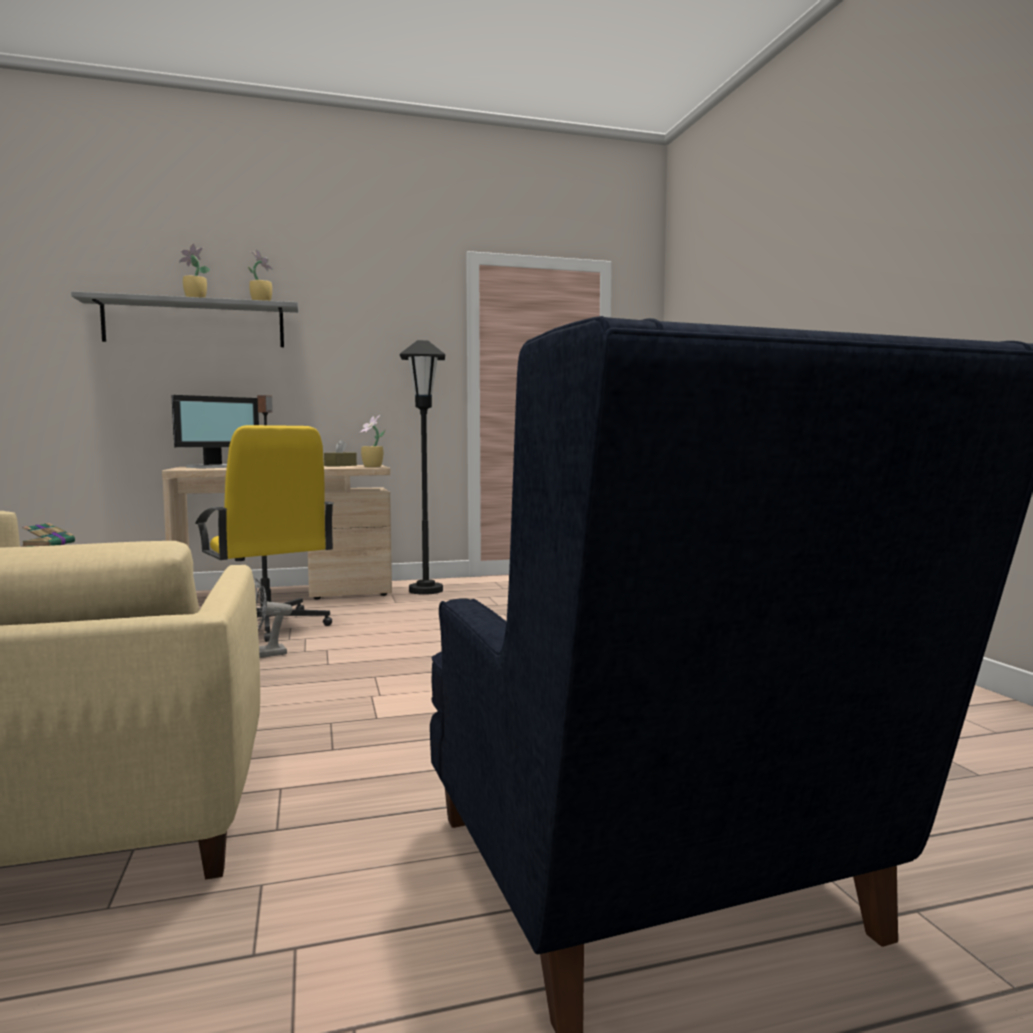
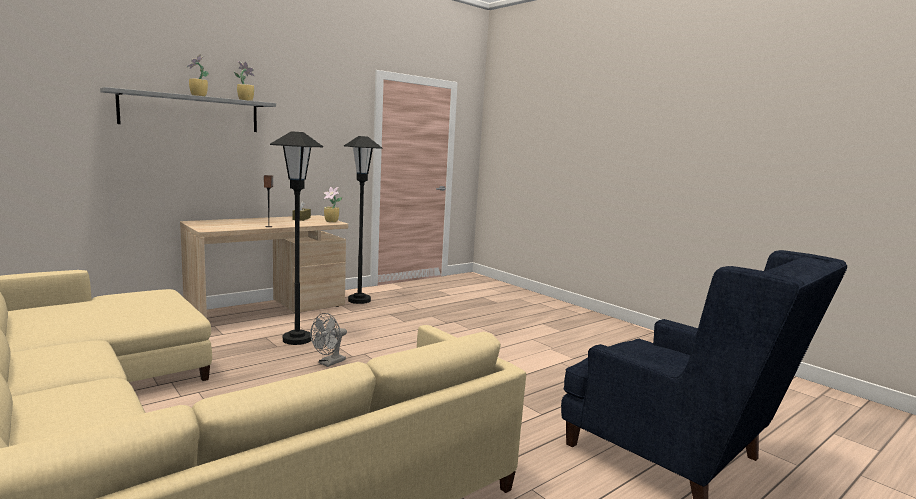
camera: 25 degrees left, 5 degrees up
(49, 544) = (127, 295): book -> none
(214, 467) = (218, 223): monitor -> none
(266, 626) = (297, 339): yellow office chair -> black floor lamp

